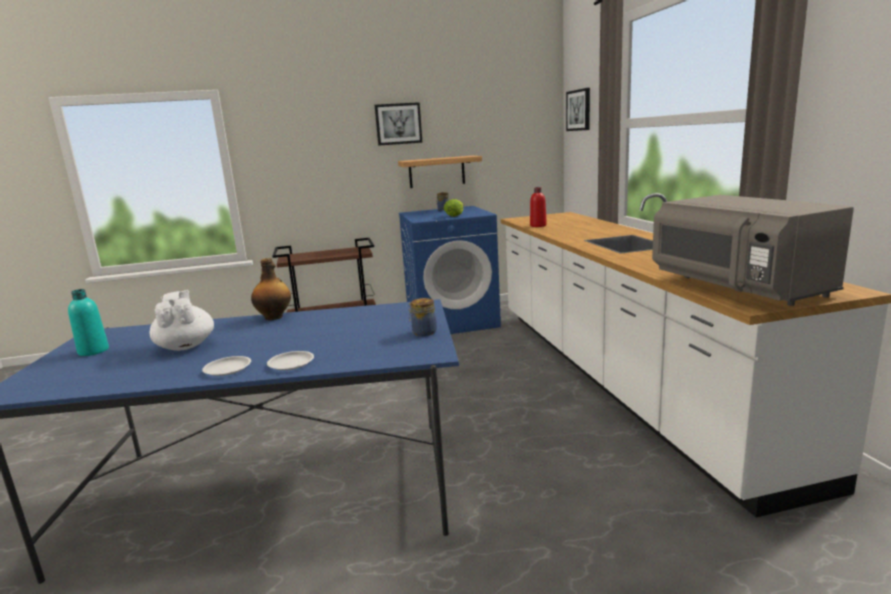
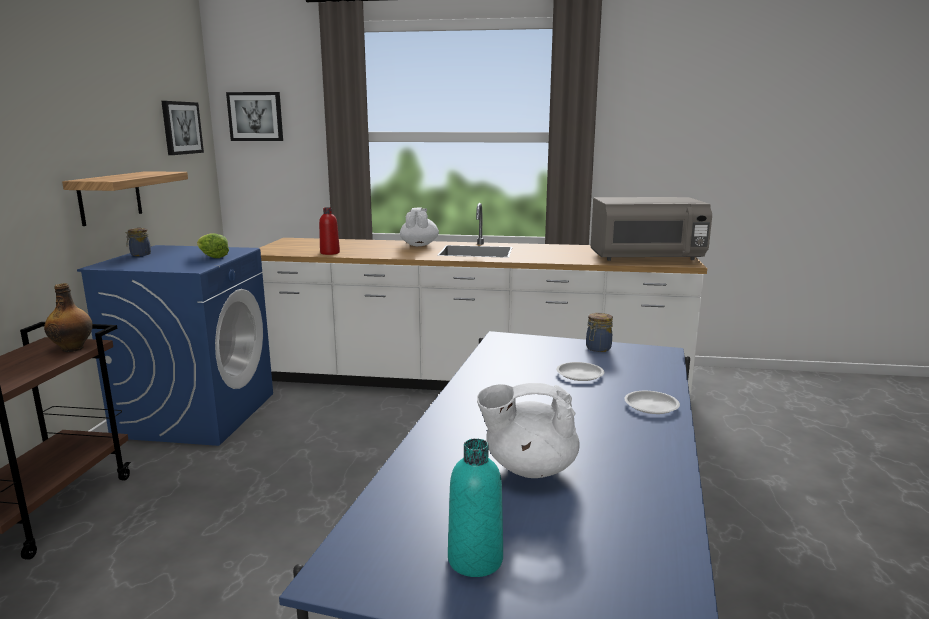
camera: 70 degrees left, 0 degrees up
(228, 369) = (648, 438): white plate -> white plate (579, 374)
(274, 317) = (452, 407): bottle -> bottle (73, 348)
(398, 124) = (55, 117): picture -> picture (181, 128)
(614, 231) = (419, 245): none -> white teapot

